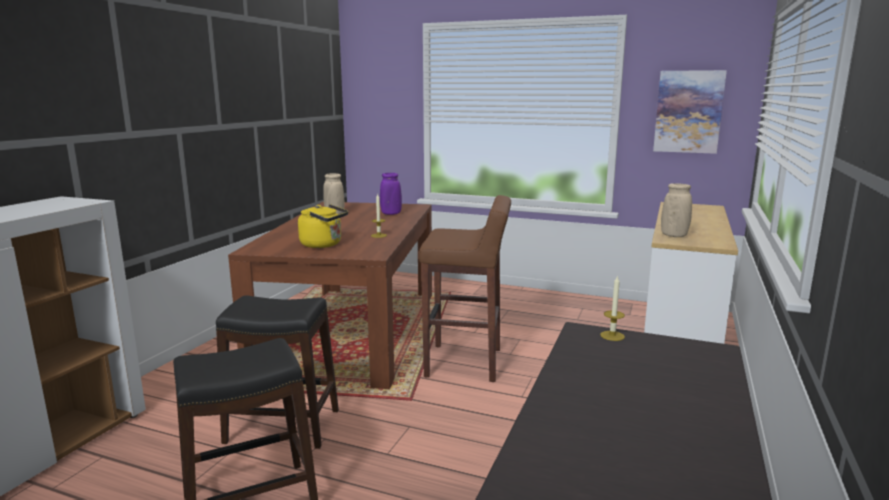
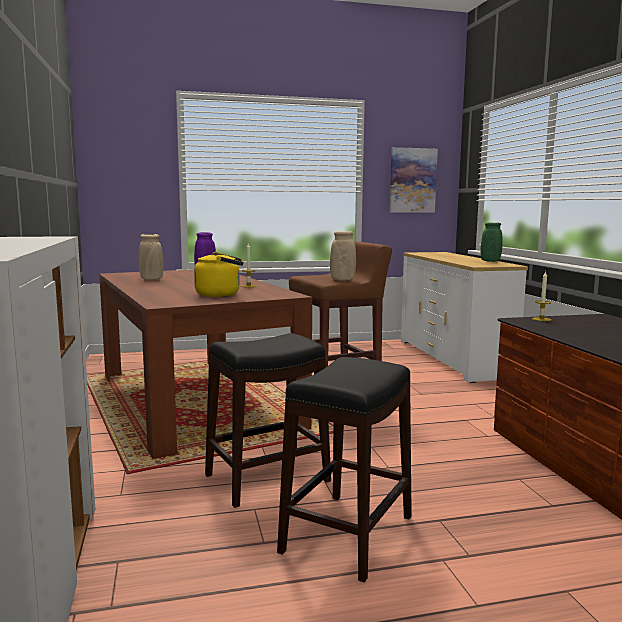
camera: 35 degrees left, 5 degrees down
(674, 235) = (474, 264): beige vase -> beige vase (342, 280)
(717, 233) = (490, 261): none -> green vase

